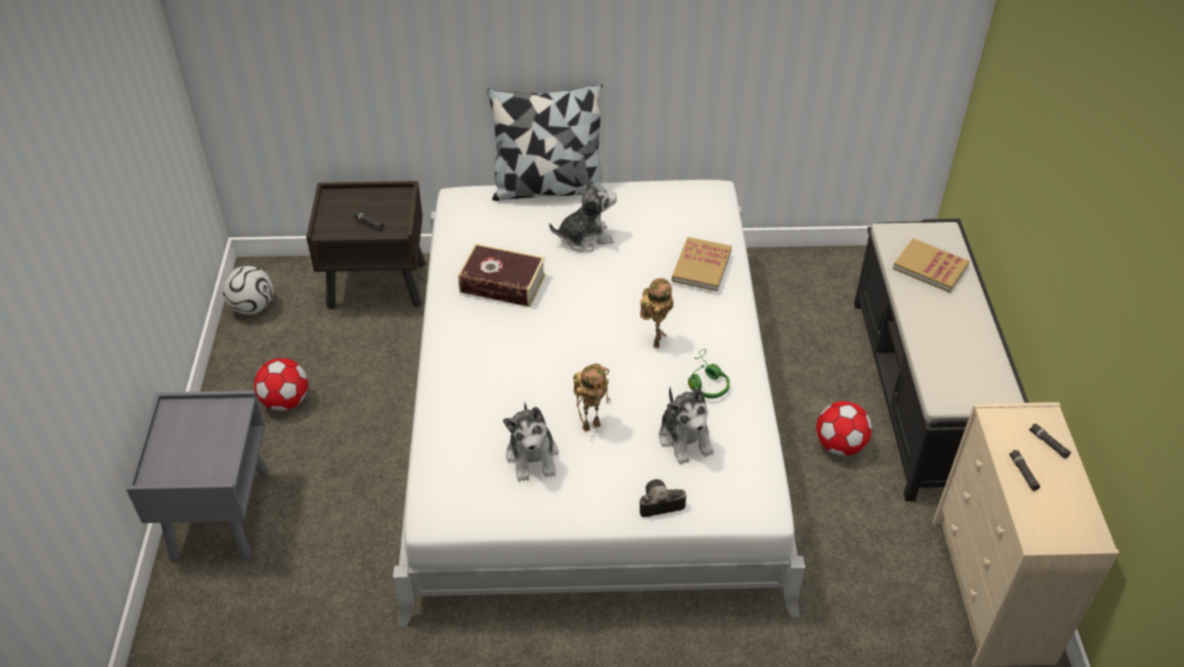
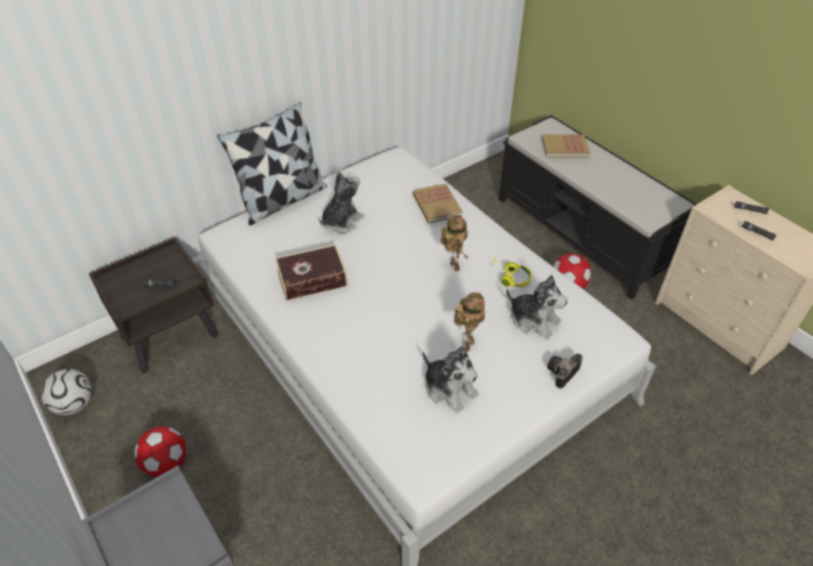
camera: 35 degrees left, 0 degrees up
(706, 382) = (510, 277): green headphones -> yellow headphones

